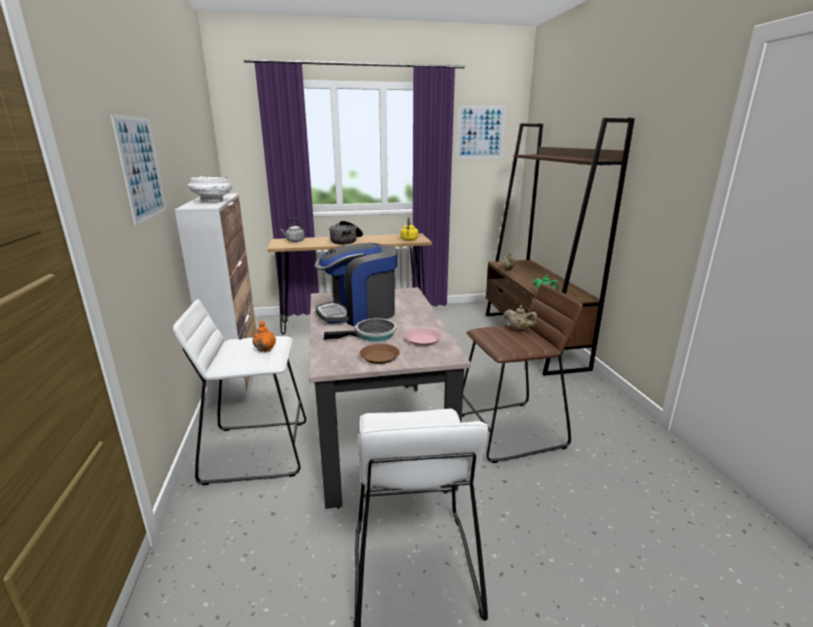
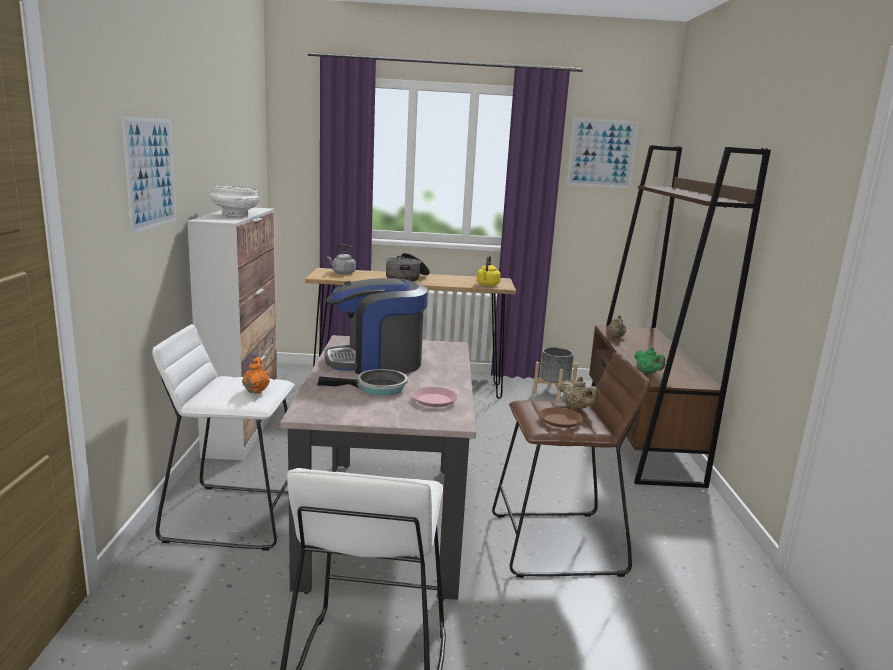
camera: 10 degrees right, 5 degrees down
(379, 357) = (371, 411): brown plate -> brown plate (560, 421)
(460, 315) = (553, 393): none -> grey planter

